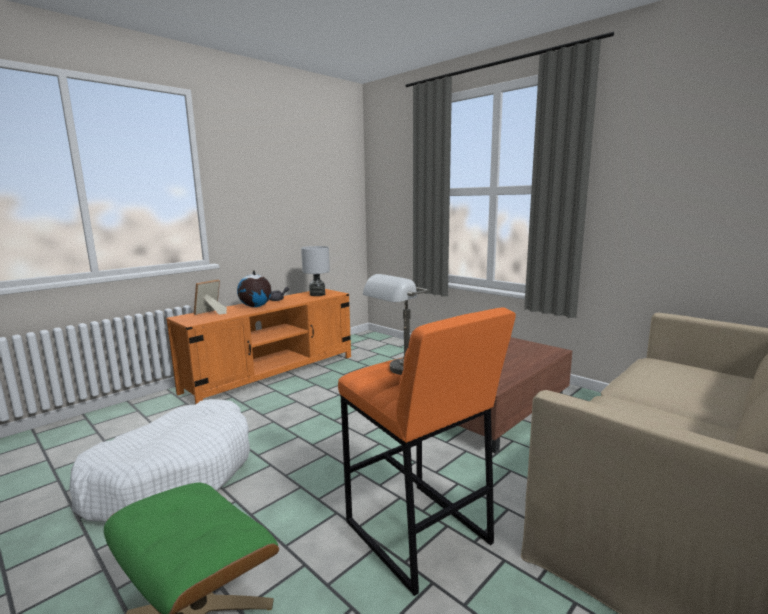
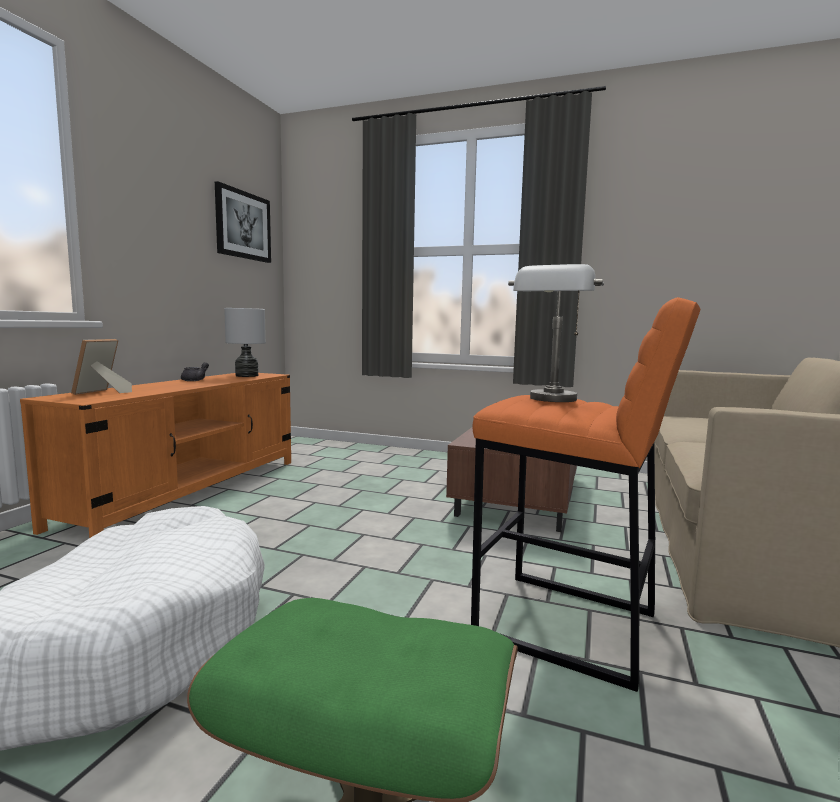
camera: 25 degrees left, 5 degrees down
(255, 306) = (170, 385): globe -> none
(328, 179) = (243, 225): none -> picture

